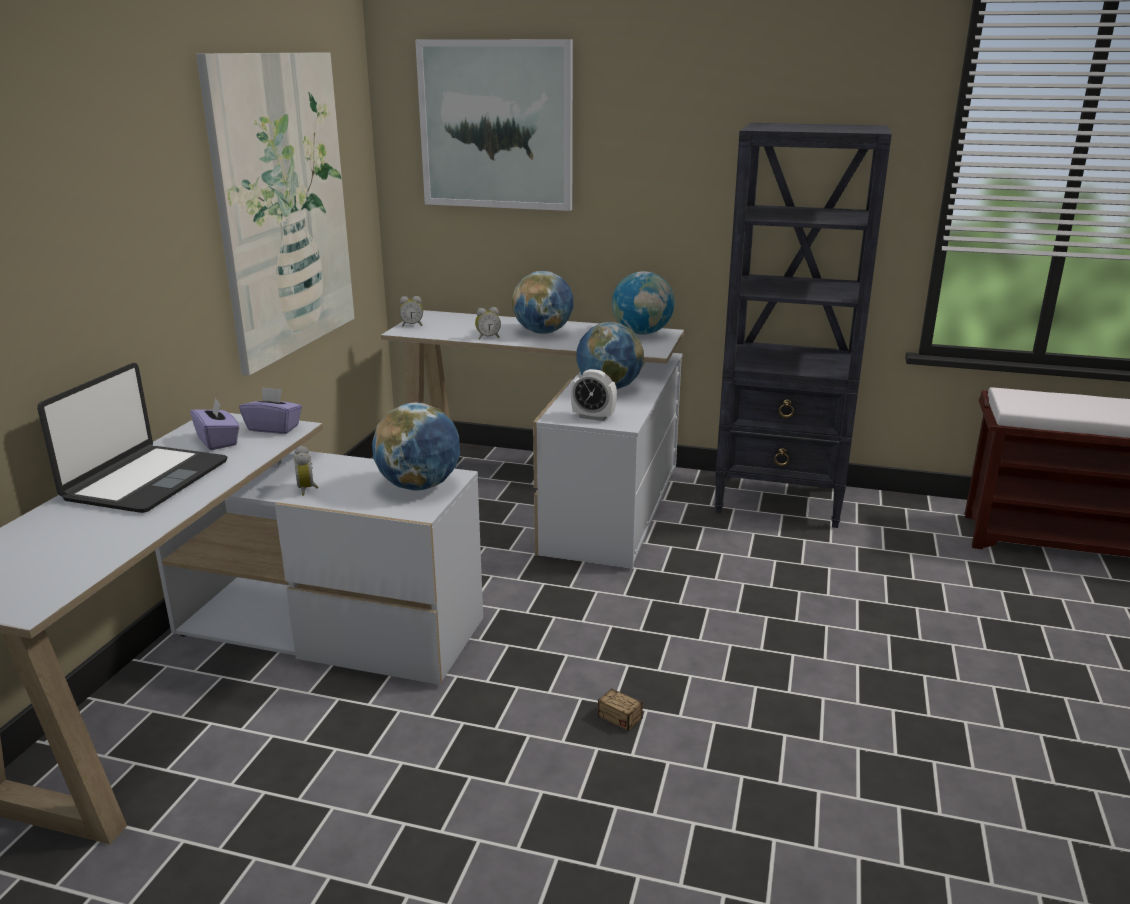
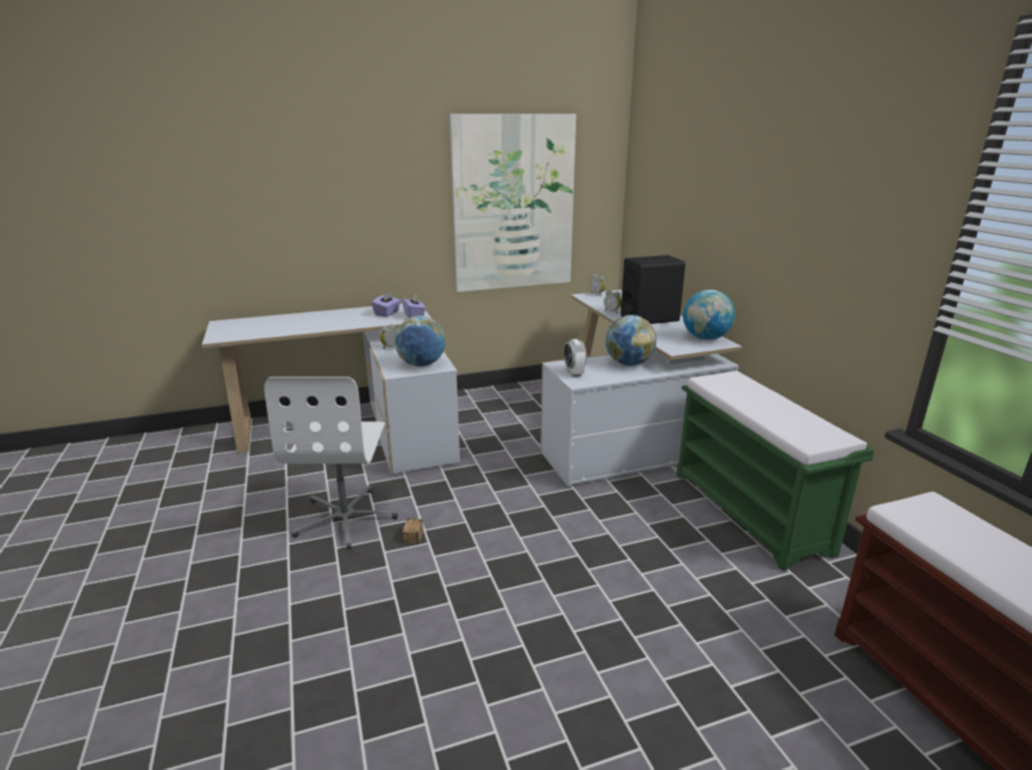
camera: 55 degrees right, 0 degrees up
(145, 480) = (334, 317): laptop -> none
(496, 125) = (672, 167): picture -> none
(509, 766) = (346, 518): none -> white office chair
(543, 332) = (649, 318): globe -> black speaker
(780, 501) = (751, 512): black bookcase -> green bench

